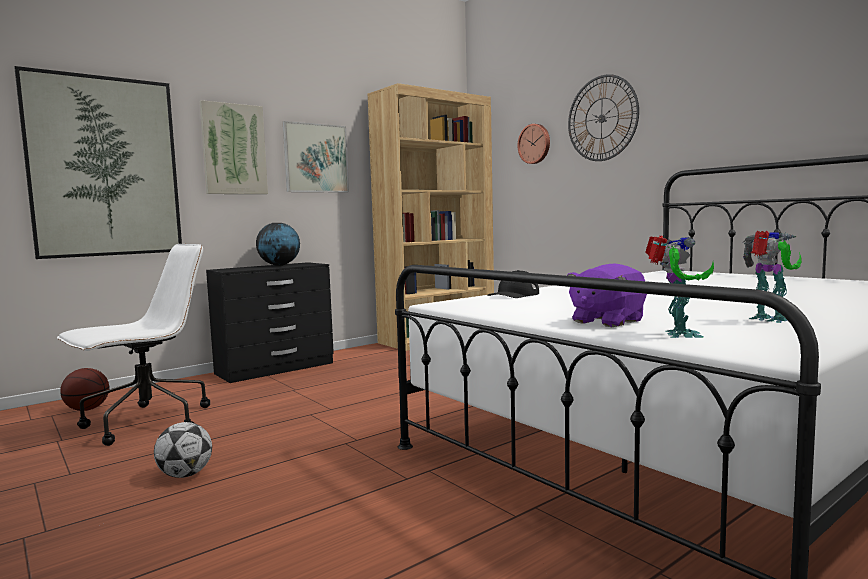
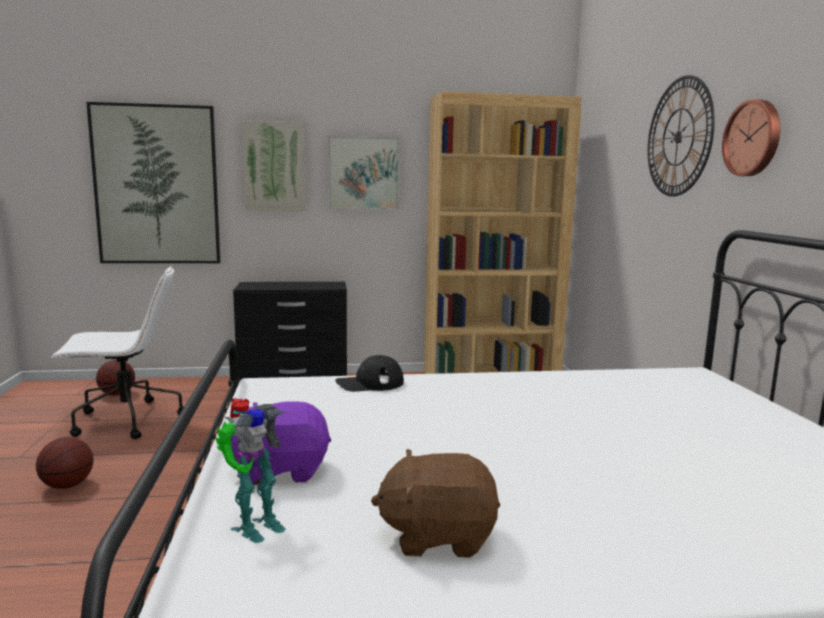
camera: 30 degrees right, 5 degrees up
(185, 475) = (67, 485): football -> basketball
(279, 265) = (305, 284): globe -> none
(535, 144) = (619, 161): wall clock -> wall clock (753, 138)
(770, 320) = (438, 536): toy robot -> brown plush toy

